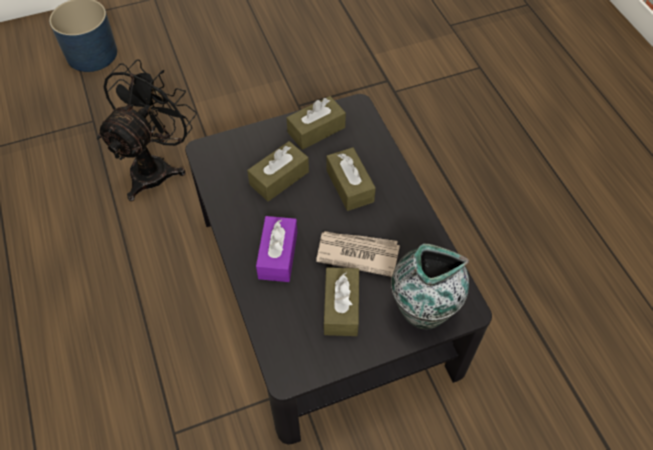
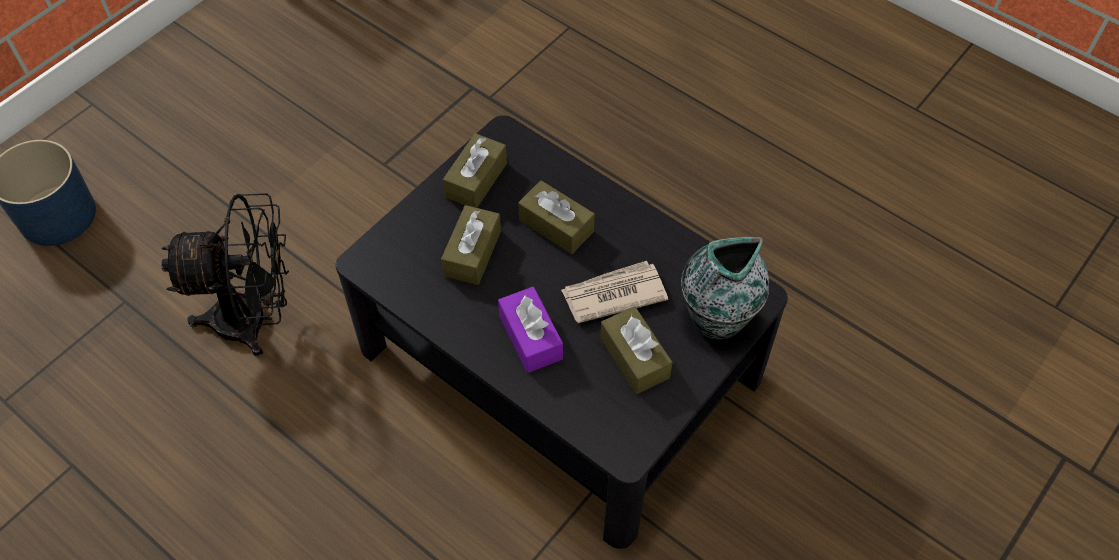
camera: 30 degrees left, 0 degrees up
(156, 167) = (255, 320): black fan -> black fan turned 90 degrees clockwise

